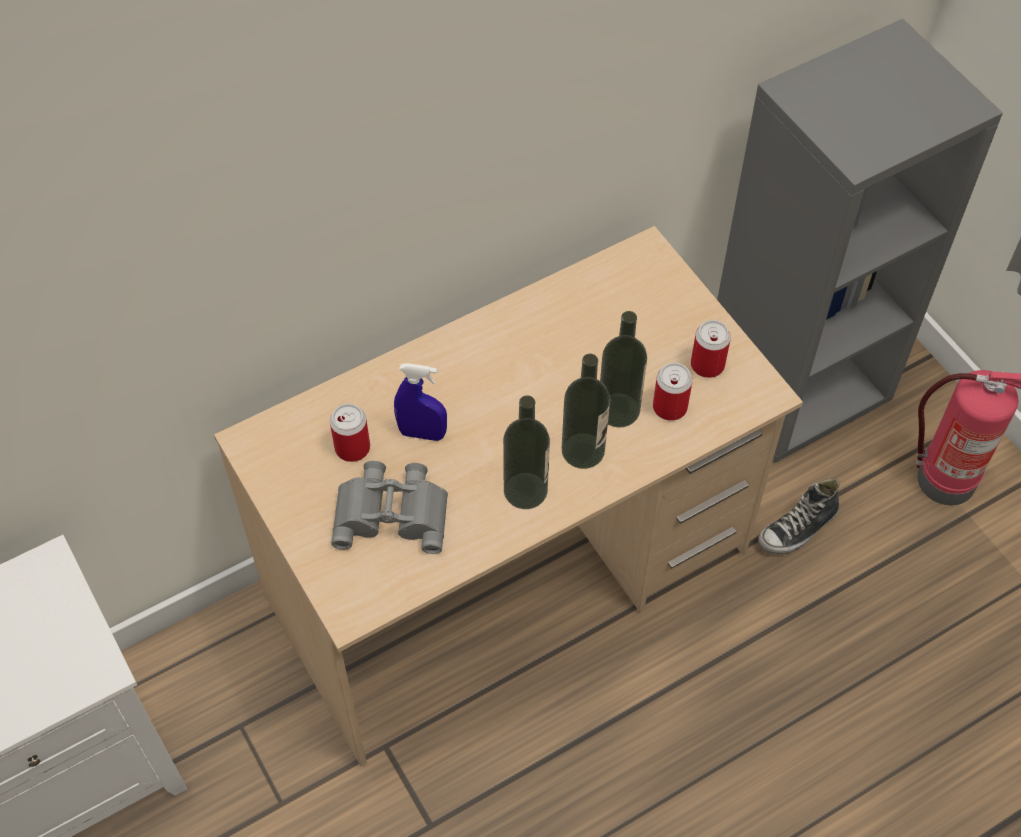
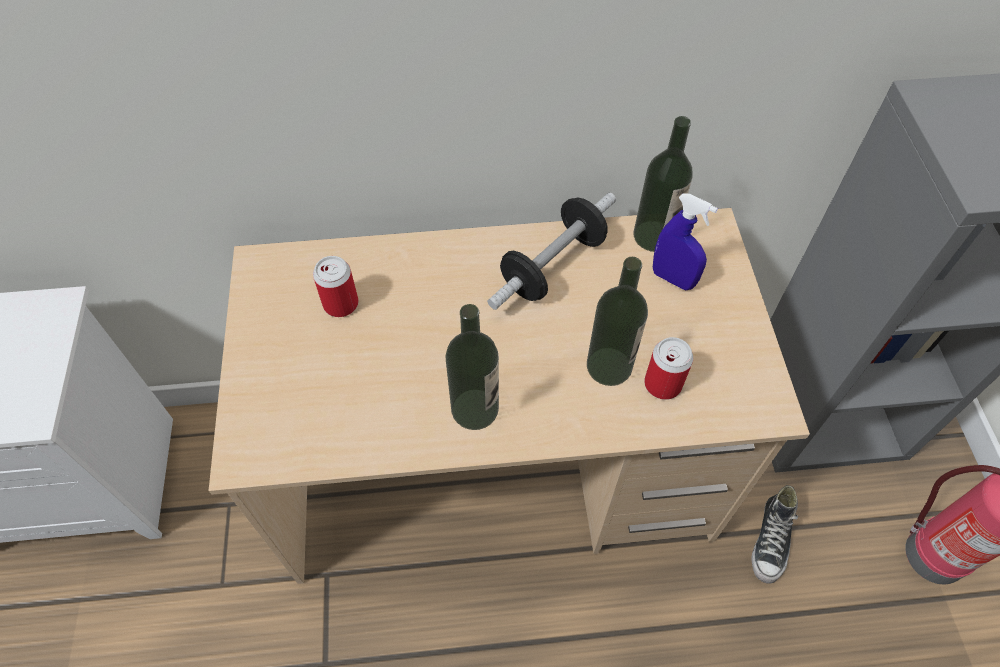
camera: 25 degrees right, 0 degrees up
(392, 511) = (339, 377): grey binoculars -> none
(422, 433) = (410, 315): blue spray bottle -> blue spray bottle (673, 279)
(524, 339) = (552, 266): none -> dumbbell
(583, 450) = (552, 392): bottle -> bottle (653, 236)
(707, 365) = (722, 356): can -> none
(798, 529) = (771, 541): shoe -> shoe turned 60 degrees counterclockwise

